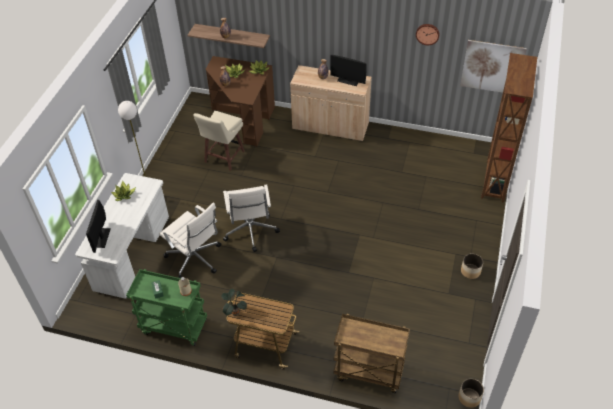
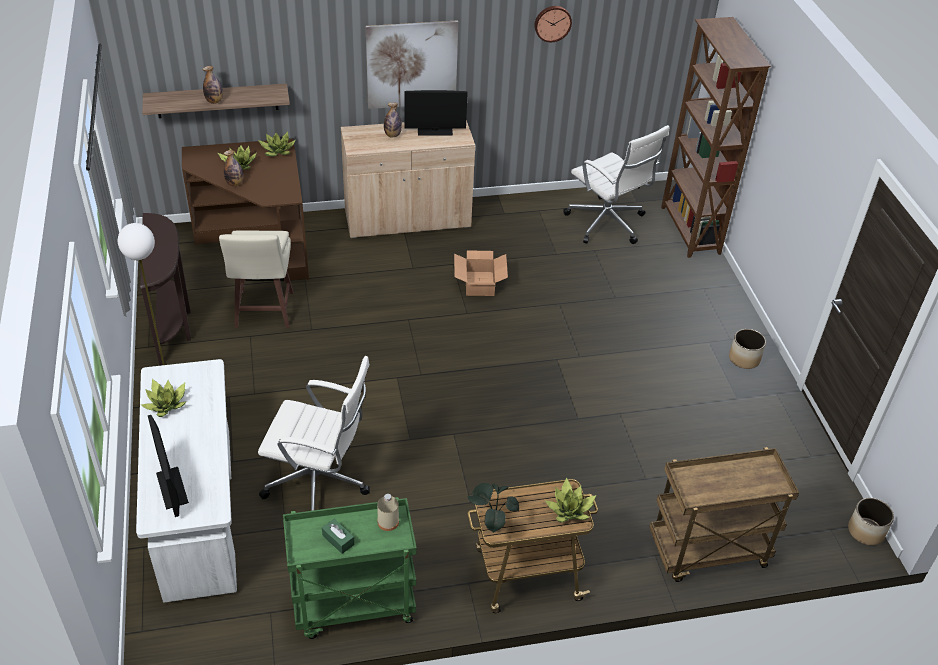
camera: 30 degrees left, 5 degrees down
(176, 152) = (174, 326): none -> brown console table
(250, 231) = (384, 409): white office chair -> white office chair (607, 224)
(278, 319) = (570, 509): none -> potted plant
(346, 176) = (480, 283): none -> cardboard box
(492, 67) = (650, 57): picture -> picture (411, 64)

